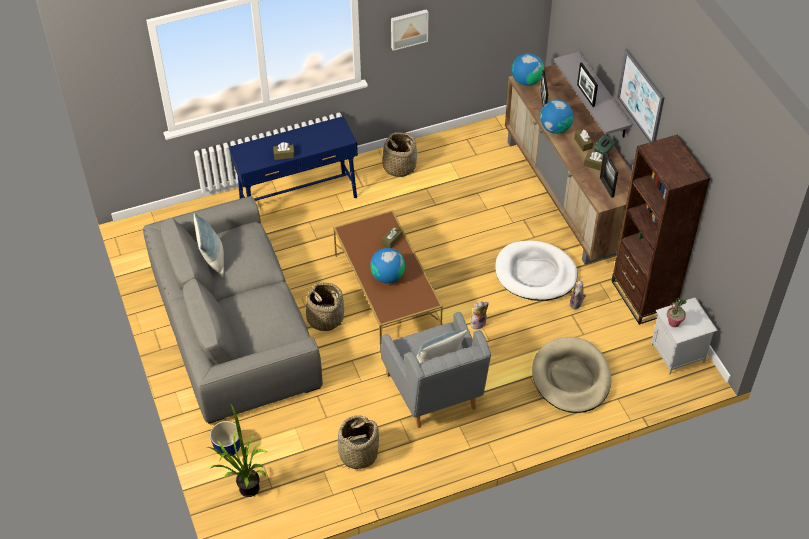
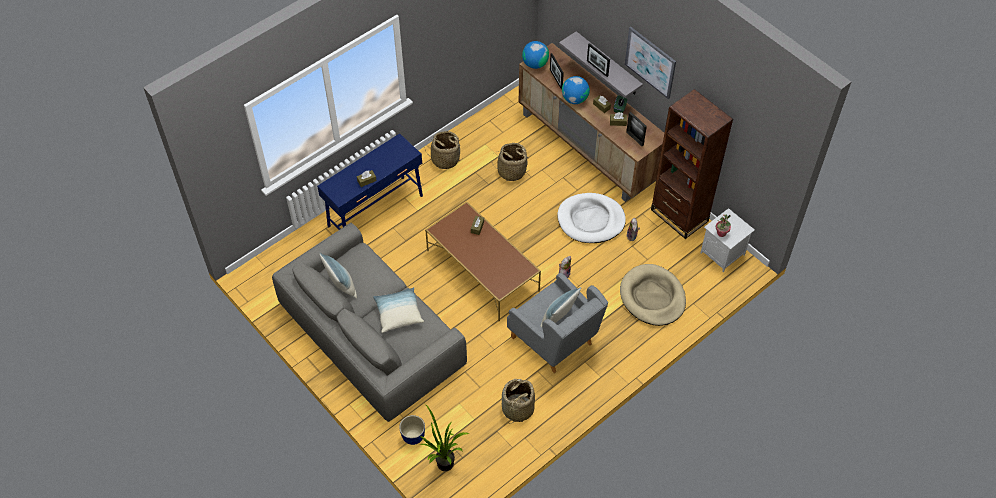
camera: 20 degrees left, 5 degrees up
(259, 305) = (398, 313): none -> pillow
(325, 318) = (442, 306): basket -> basket (511, 171)
(387, 276) = (487, 258): globe -> none
(408, 28) = (438, 47): picture -> none

